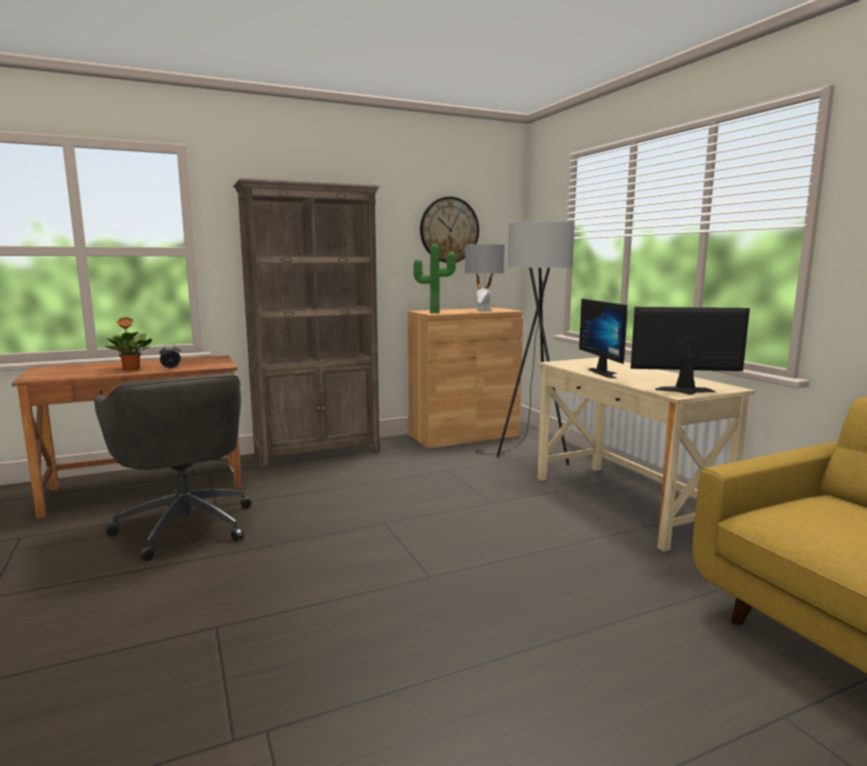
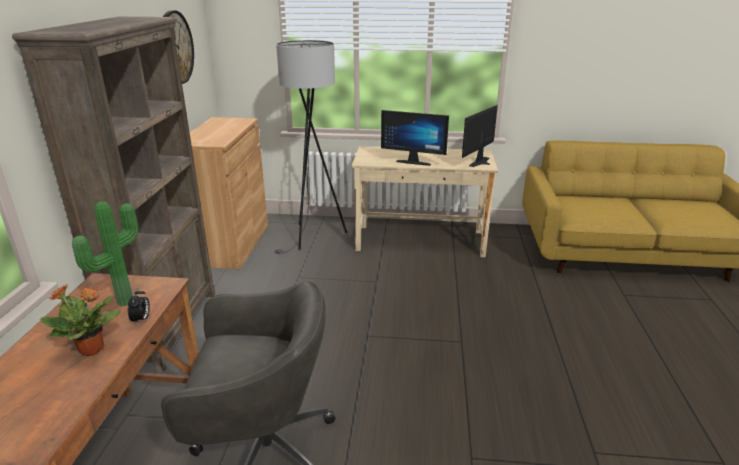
camera: 60 degrees left, 15 degrees up
(434, 312) = (212, 141): potted plant -> potted plant (123, 301)
(483, 310) = (230, 126): grey table lamp -> none

